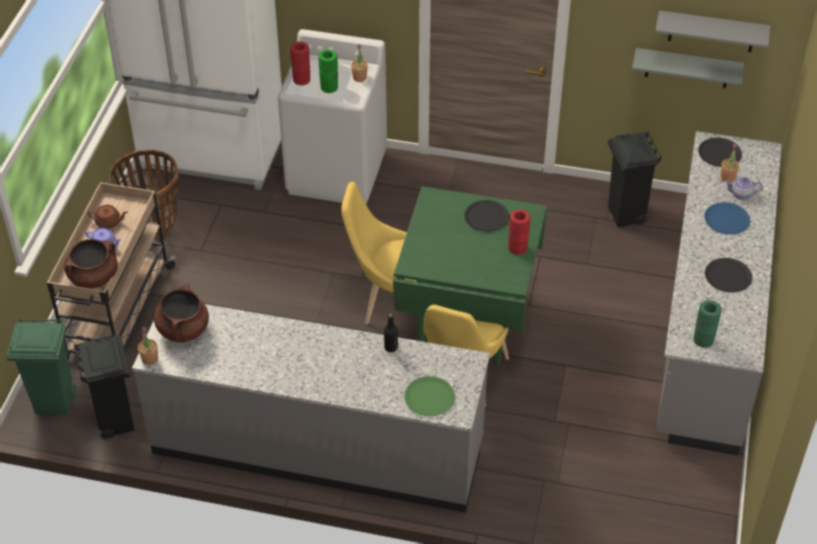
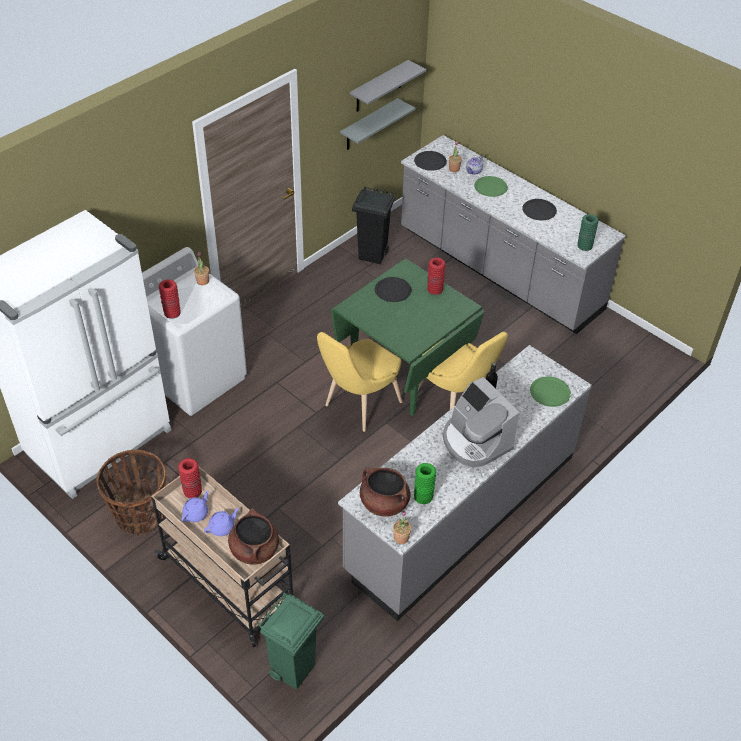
camera: 60 degrees left, 0 degrees up
(109, 222) = (196, 513): brown teapot -> purple teapot
(116, 421) = (346, 633): black trash can -> none
(131, 208) = (192, 491): none -> red vase
(311, 364) = (475, 441): none -> coffee machine
(329, 87) = (197, 302): green vase -> green vase (423, 496)
(727, 219) = (490, 187): blue plate -> green plate

